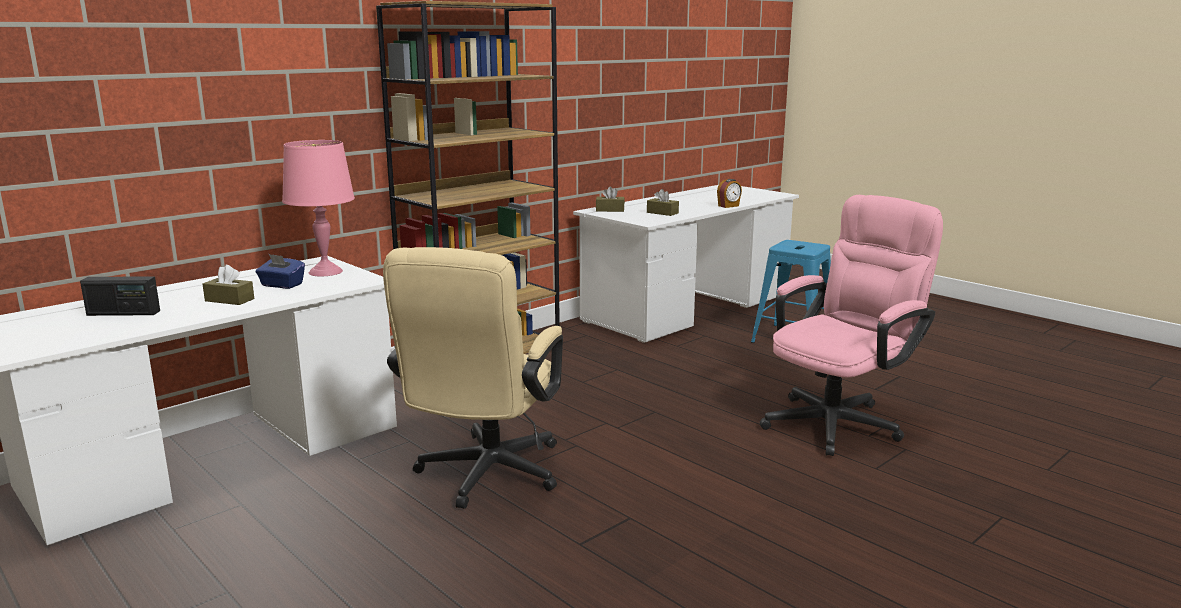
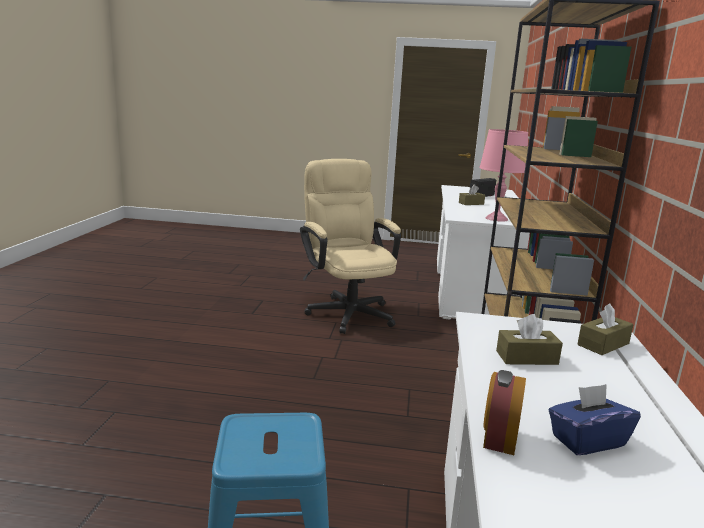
camera: 140 degrees right, 0 degrees up
(281, 285) = (482, 210): blue tissue box -> blue tissue box (587, 440)
(840, 421) = (145, 421): pink office chair -> none

